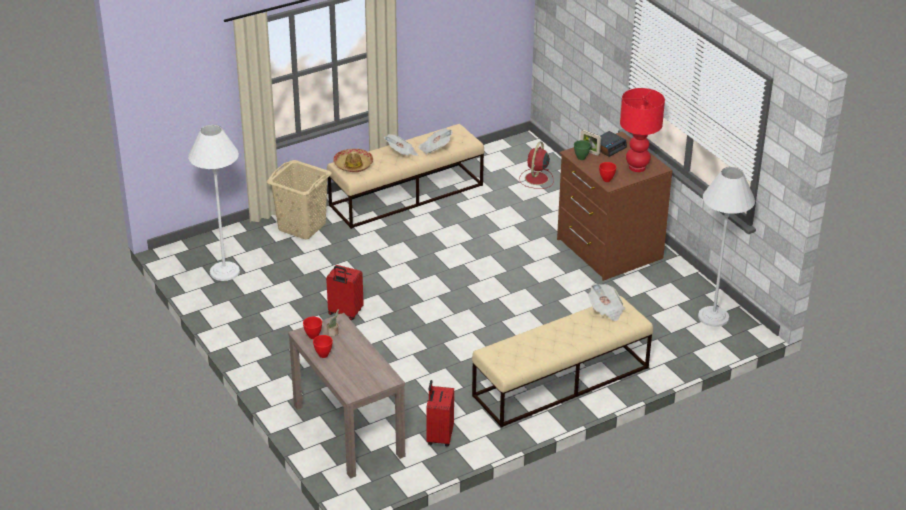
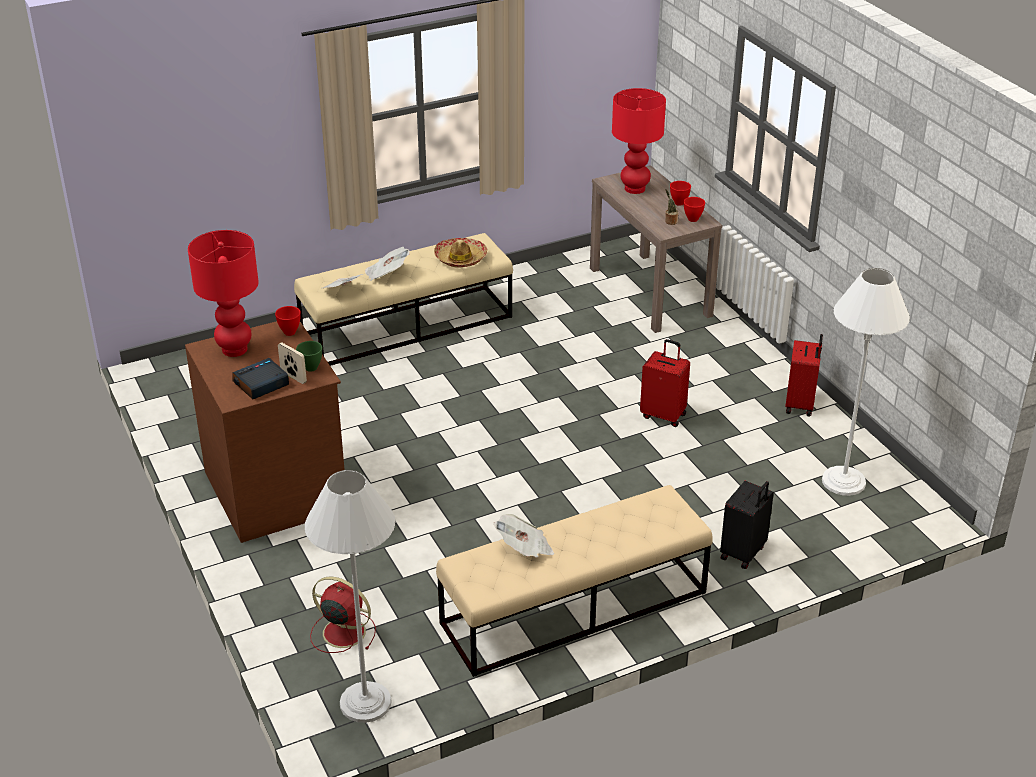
camera: 175 degrees left, 0 degrees up
(302, 226) = (744, 553): beige laundry basket -> black suitcase
(353, 165) = (666, 520): hat -> hat (460, 258)
(364, 370) = (634, 189): none -> red table lamp
(401, 153) = (584, 541): newspaper -> newspaper (386, 274)
(439, 436) = (553, 282): red suitcase -> red suitcase (801, 404)
(536, 179) = (342, 632): red fan -> red fan turned 90 degrees counterclockwise
(713, 317) = (186, 388): white floor lamp -> white floor lamp (365, 703)

